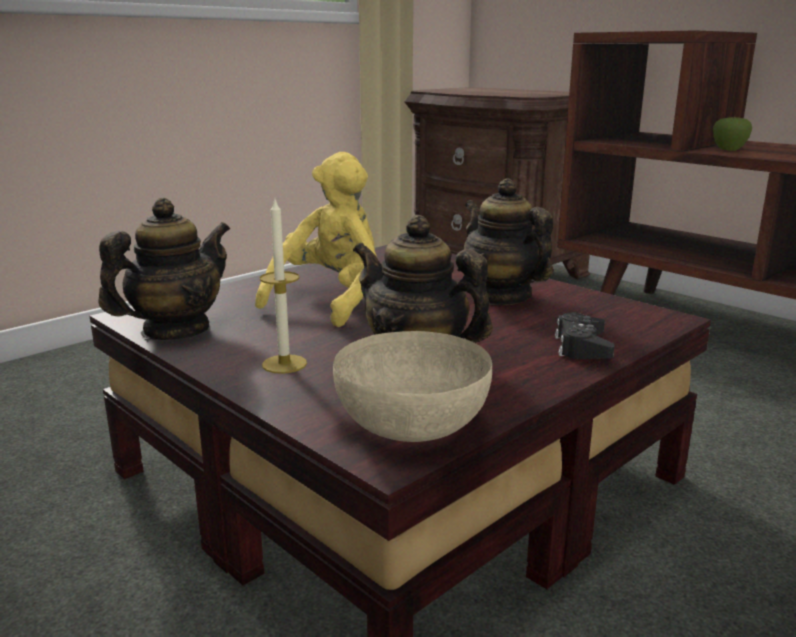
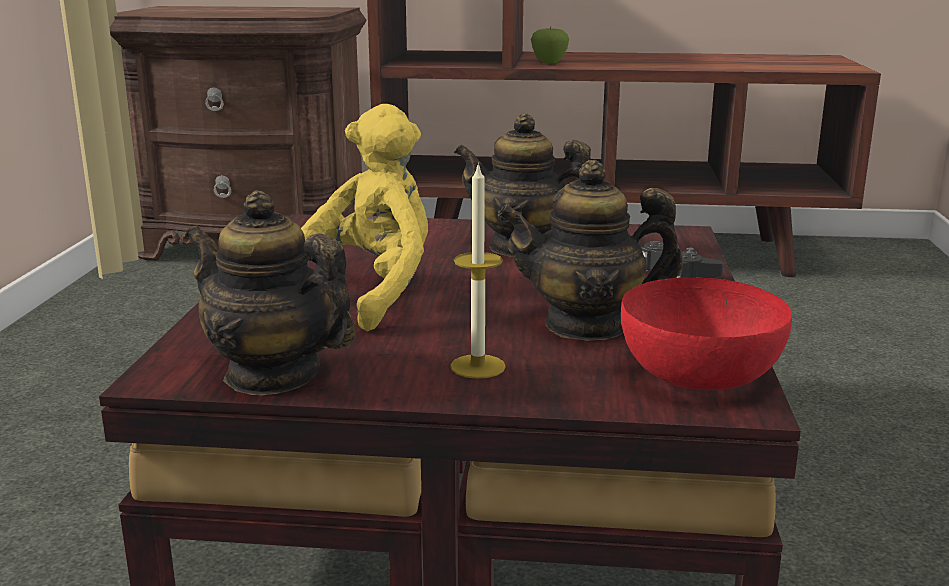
camera: 40 degrees left, 0 degrees up
(175, 331) = (272, 375): teapot -> teapot turned 60 degrees counterclockwise
(330, 300) = (368, 293): yellow plush toy -> yellow plush toy turned 45 degrees clockwise
(413, 424) = (701, 374): beige bowl -> red bowl

